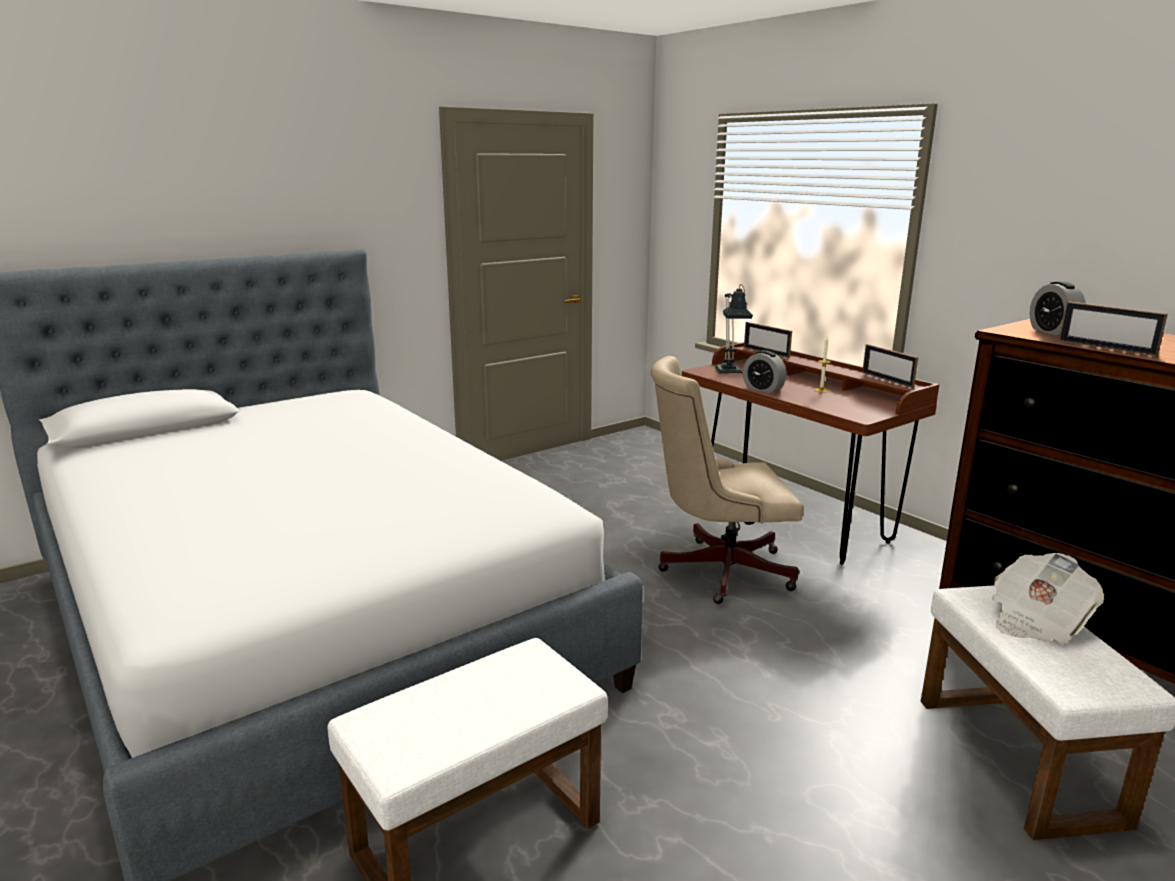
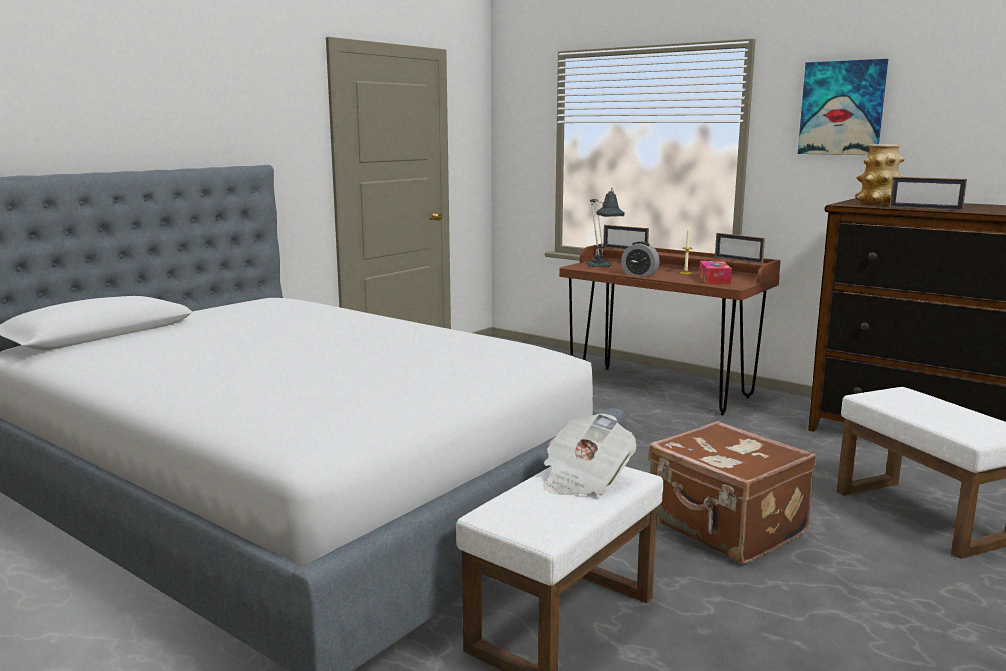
camera: 15 degrees left, 5 degrees down
(717, 570) = (628, 429): beige office chair -> none
(747, 733) = (725, 528): none -> brown suitcase
(846, 404) = (714, 279): none -> tissue box
(1036, 197) = (842, 108): none -> picture
(1036, 621) = (925, 405): newspaper -> newspaper (584, 479)
(1053, 332) = (877, 203): alarm clock -> vase

